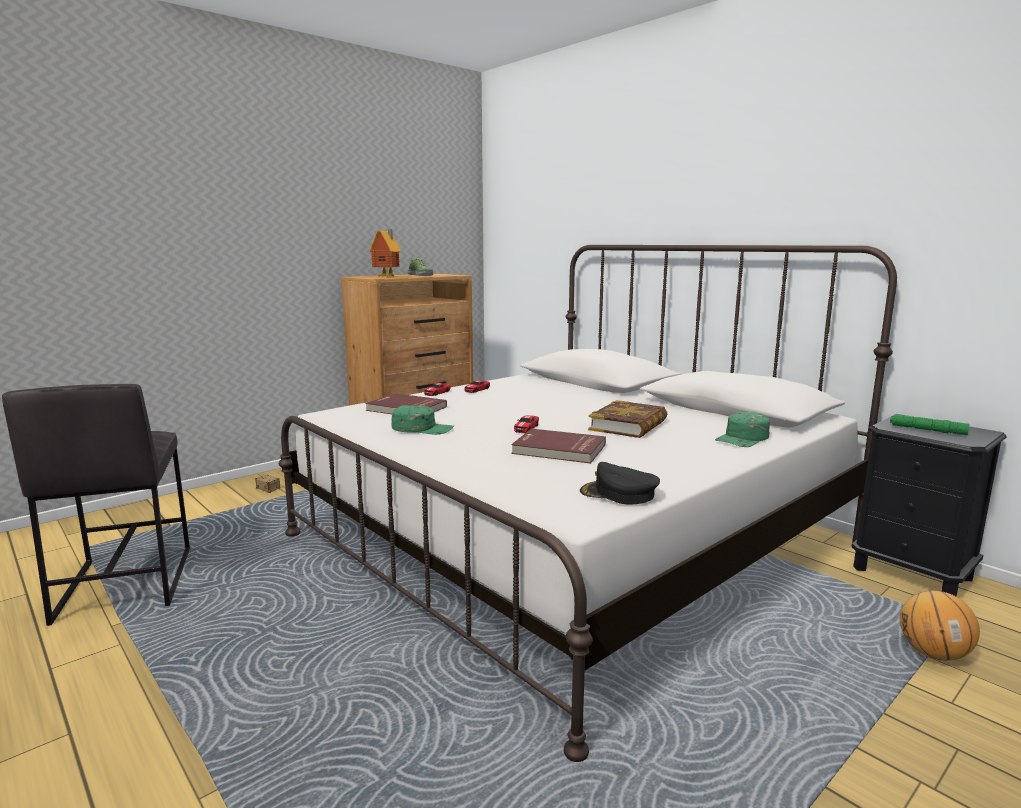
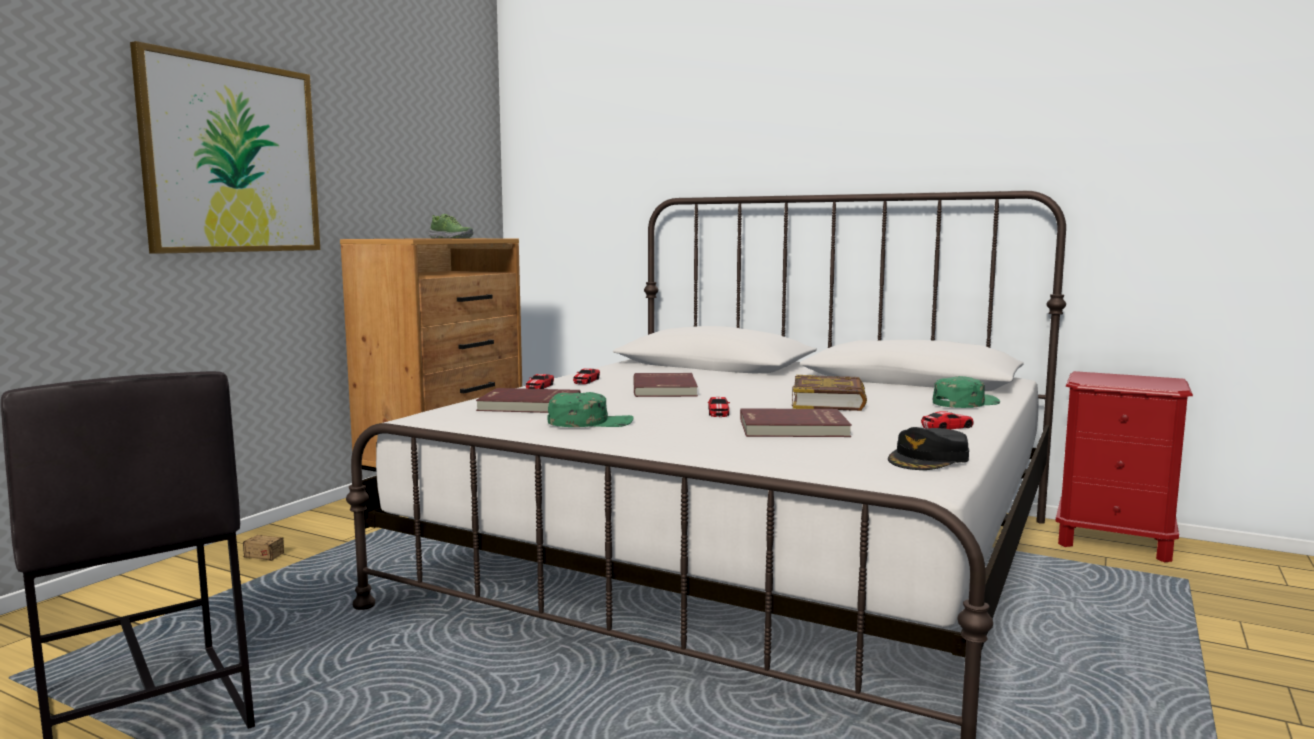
camera: 20 degrees left, 5 degrees down
(260, 223) = (232, 157): none -> picture
(387, 277) = (417, 238): toy house -> none
(521, 402) = (666, 389): none -> red book
(618, 493) = (929, 459): black cap -> black cap turned 45 degrees counterclockwise
(686, 462) = (947, 427): none -> toy car
(743, 438) = (964, 403): green cap -> green cap turned 150 degrees counterclockwise
(912, 573) = (1114, 542): black nightstand -> red nightstand
(927, 430) = (1122, 381): green flashlight -> none
(932, 653) = (1195, 610): basketball -> none

